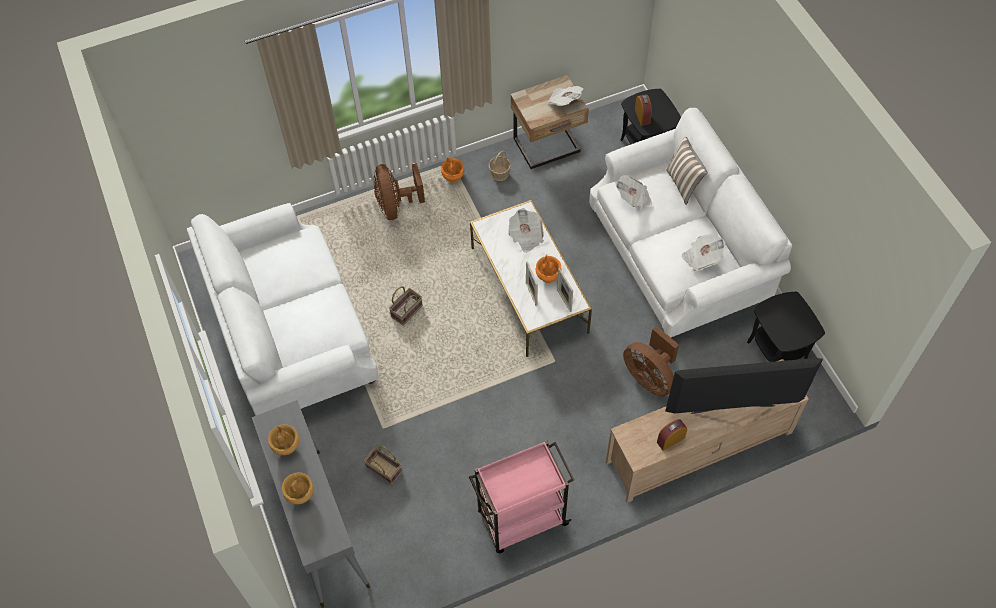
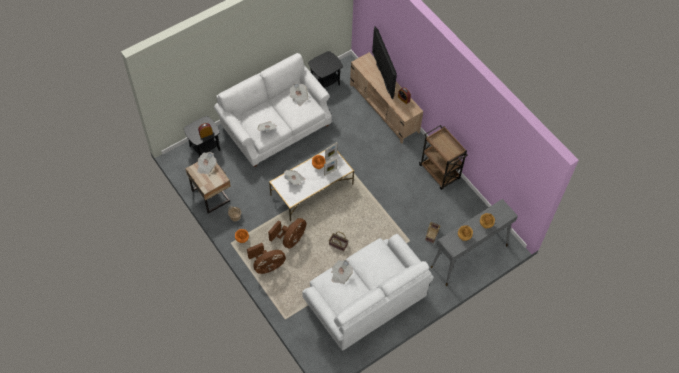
camera: 105 degrees left, 0 degrees up
(307, 263) = (340, 275): none -> newspaper
(521, 519) = (440, 173): pink cart -> brown cart
(650, 377) = (351, 131): brown fan -> brown fan (290, 239)
(683, 184) = (252, 109): pillow -> none

